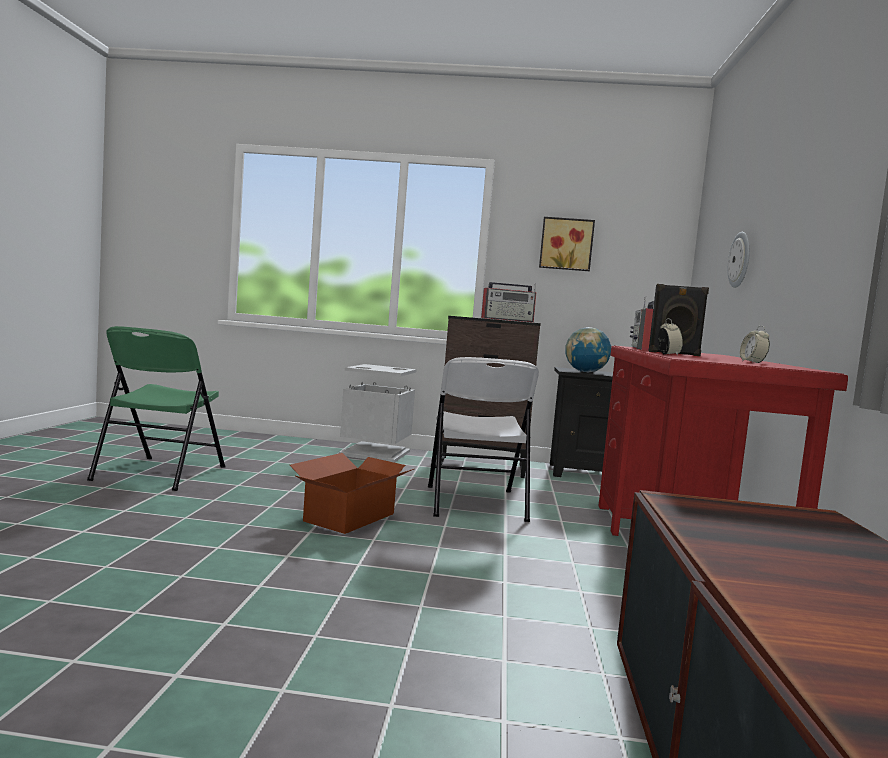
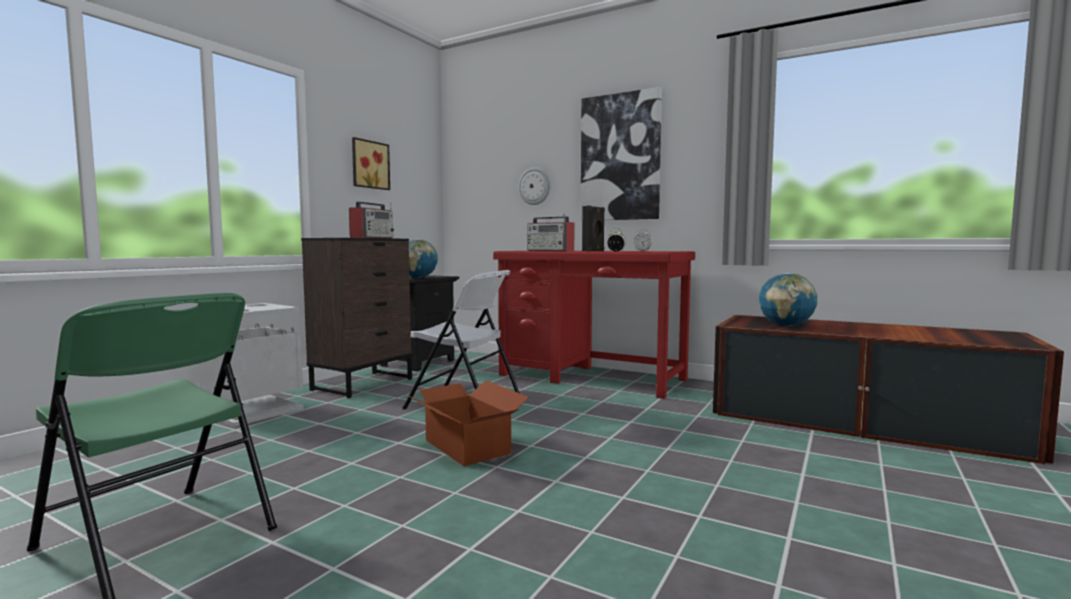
camera: 65 degrees left, 0 degrees up
(746, 532) = (786, 326): none -> globe
(808, 203) = (620, 157): none -> picture

